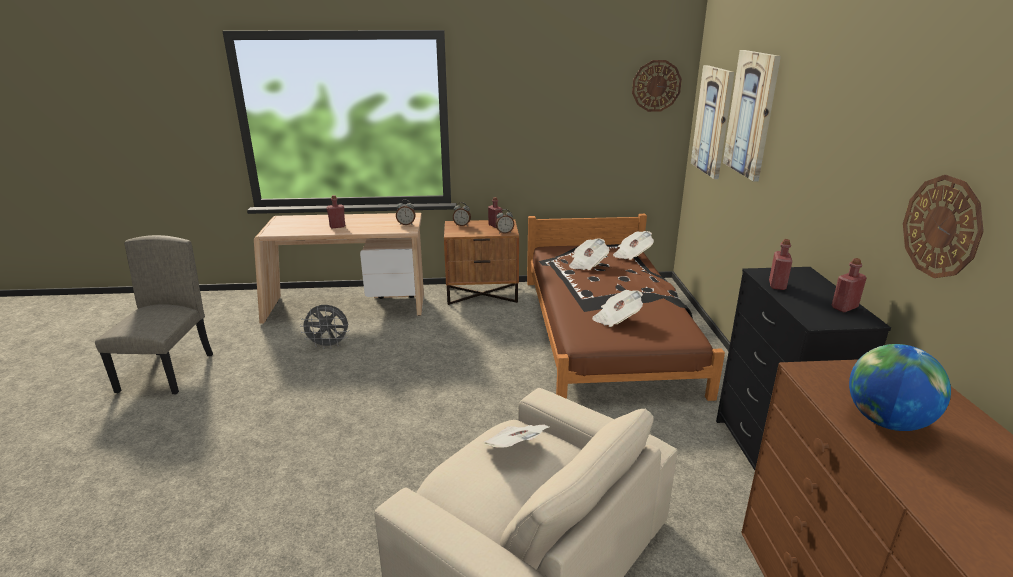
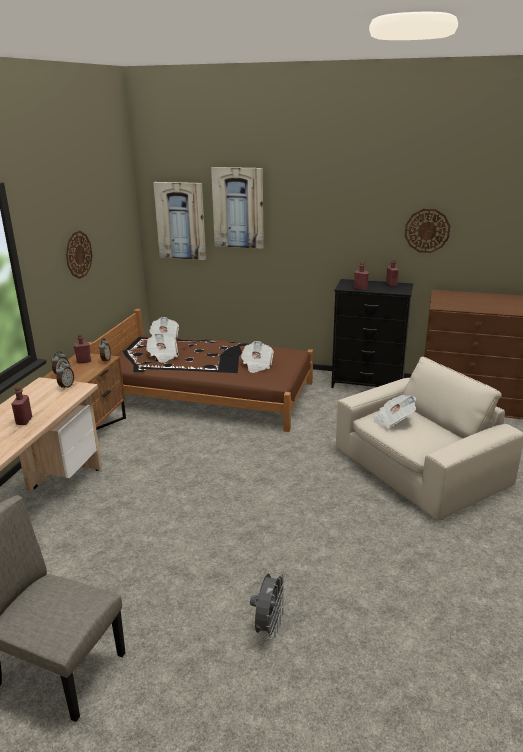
camera: 70 degrees left, 0 degrees up
(329, 345) = (108, 531): grey fan -> grey fan (269, 627)
(656, 86) = (122, 204): wall clock -> wall clock (78, 254)
(886, 422) = (479, 305): globe -> none

